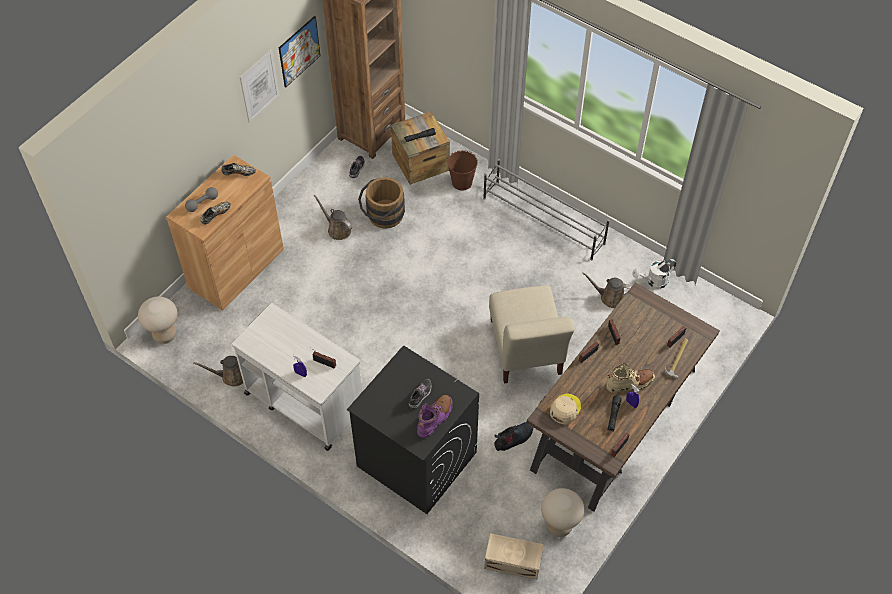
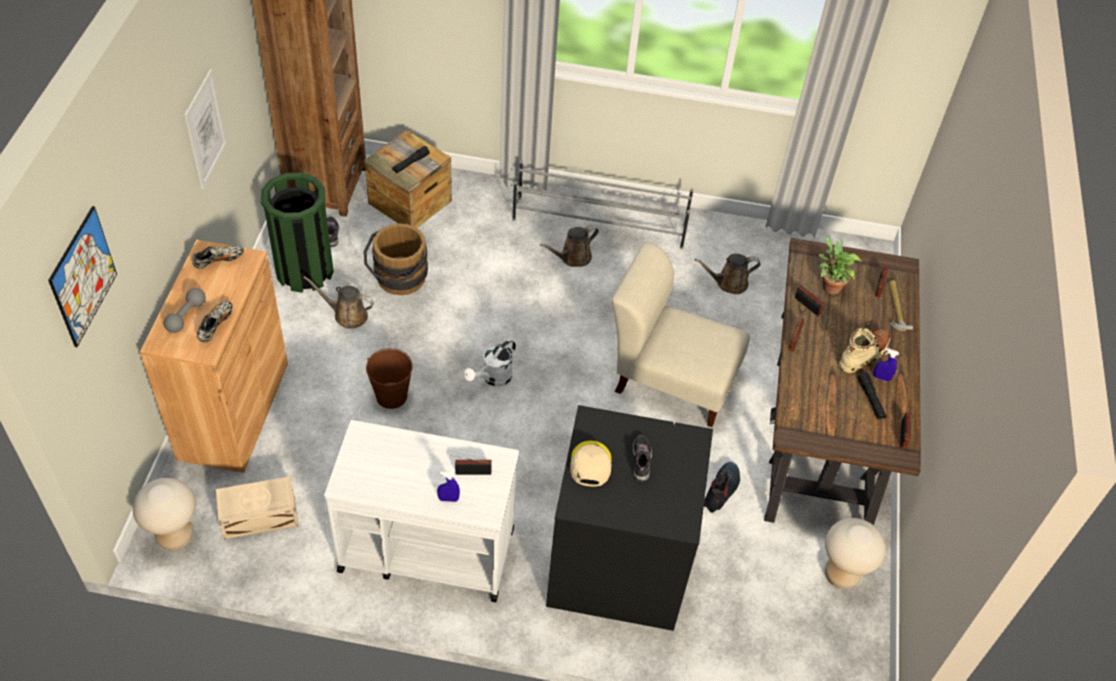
camera: 30 degrees left, 5 degrees down
(231, 376) = (304, 556): brown watering can -> brown watering can (573, 257)
(299, 51) = (237, 73): picture -> picture (83, 276)
(326, 189) = (305, 271): none -> green trash can
(435, 418) = (679, 483): purple boot -> none
(462, 182) = (475, 210): brown bucket -> brown bucket (391, 396)
(513, 562) = (816, 645): beige storage box -> beige storage box (261, 517)
(525, 350) = (670, 379): beige chair -> beige chair turned 150 degrees clockwise
(565, 409) = (810, 414): beige cap -> beige cap (590, 464)
(638, 326) = (829, 286): none -> potted plant
(653, 281) = (765, 249): white watering can -> white watering can (493, 378)

